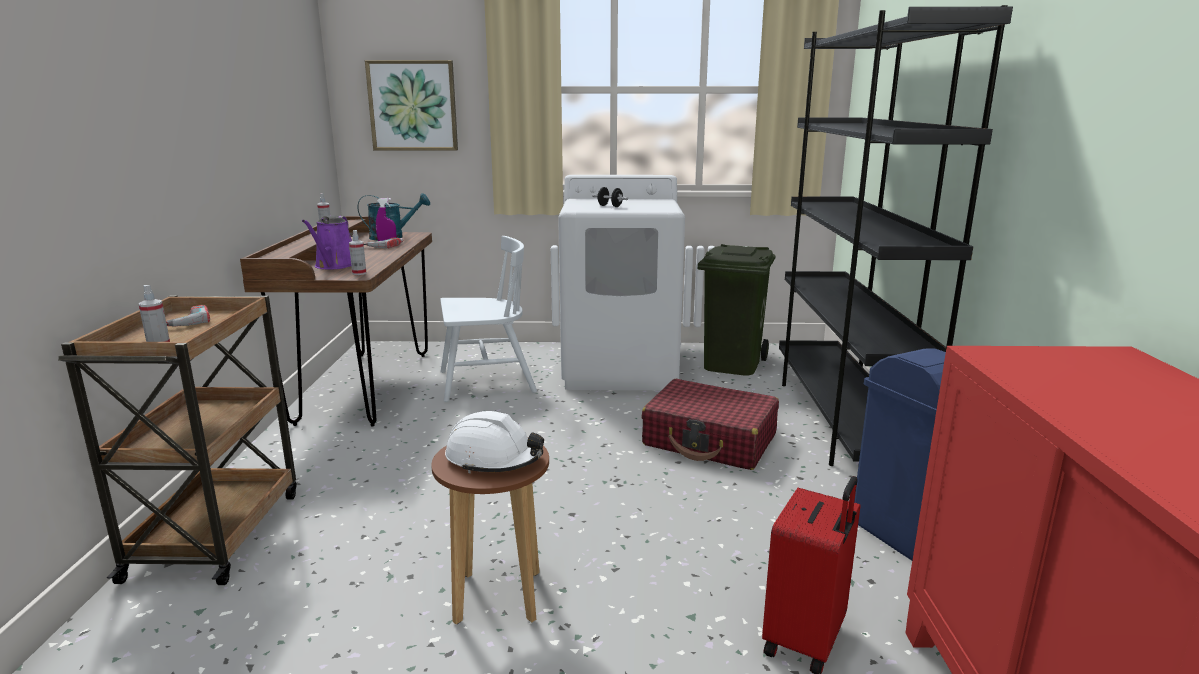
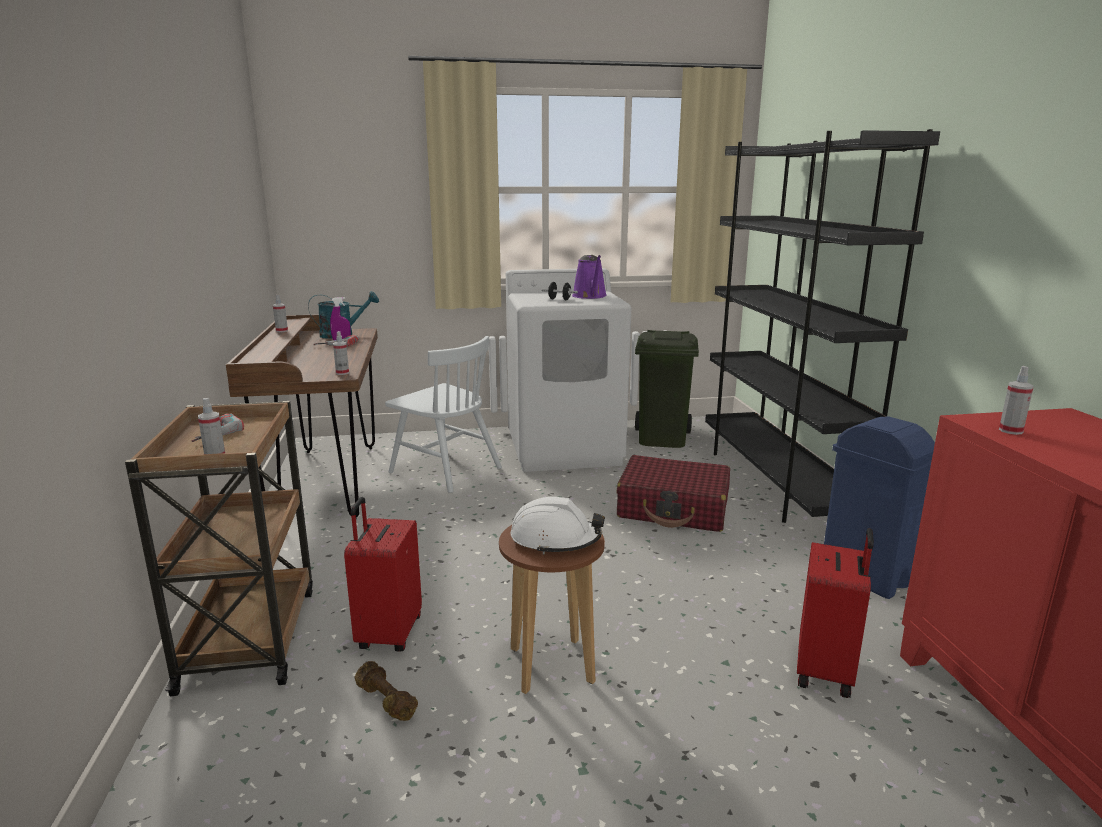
camera: 10 degrees left, 0 degrees up
(311, 615) = (385, 702): none -> brown dumbbell
(335, 266) = (311, 366): purple watering can -> purple watering can (590, 296)
(348, 544) = (388, 633): none -> red suitcase
(413, 106) = (352, 206): picture -> none
(486, 382) = (445, 470): white chair -> white chair turned 60 degrees clockwise
(1023, 368) = (1010, 431): none -> spray bottle

